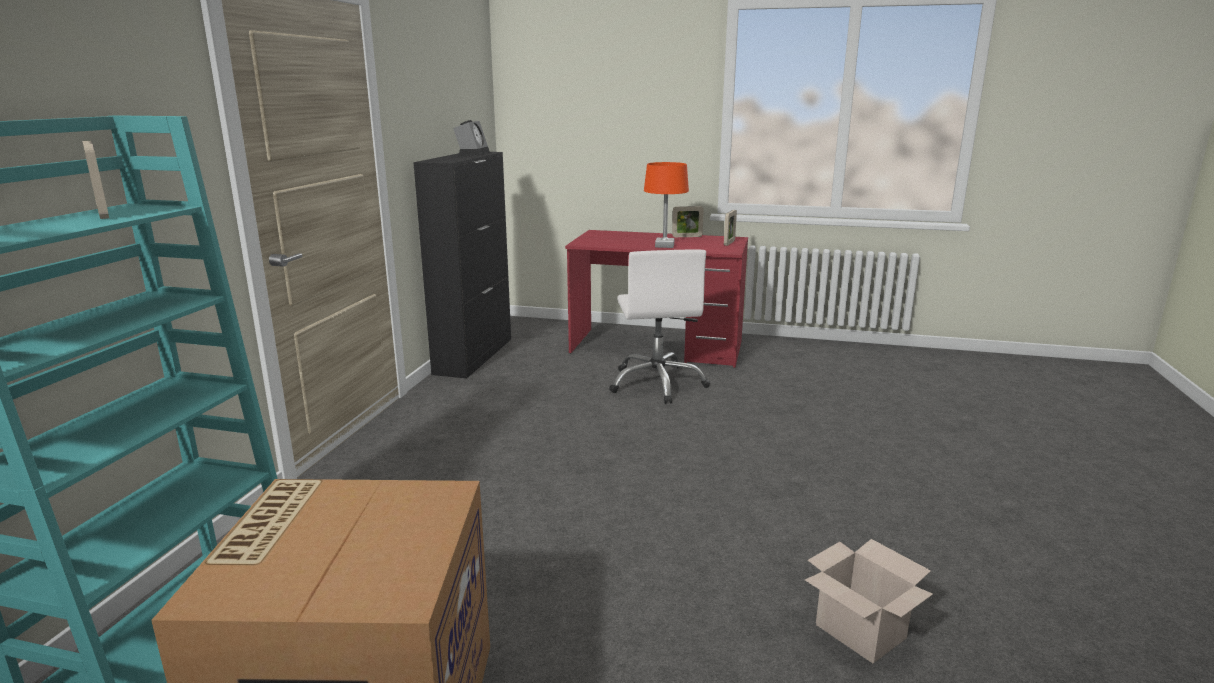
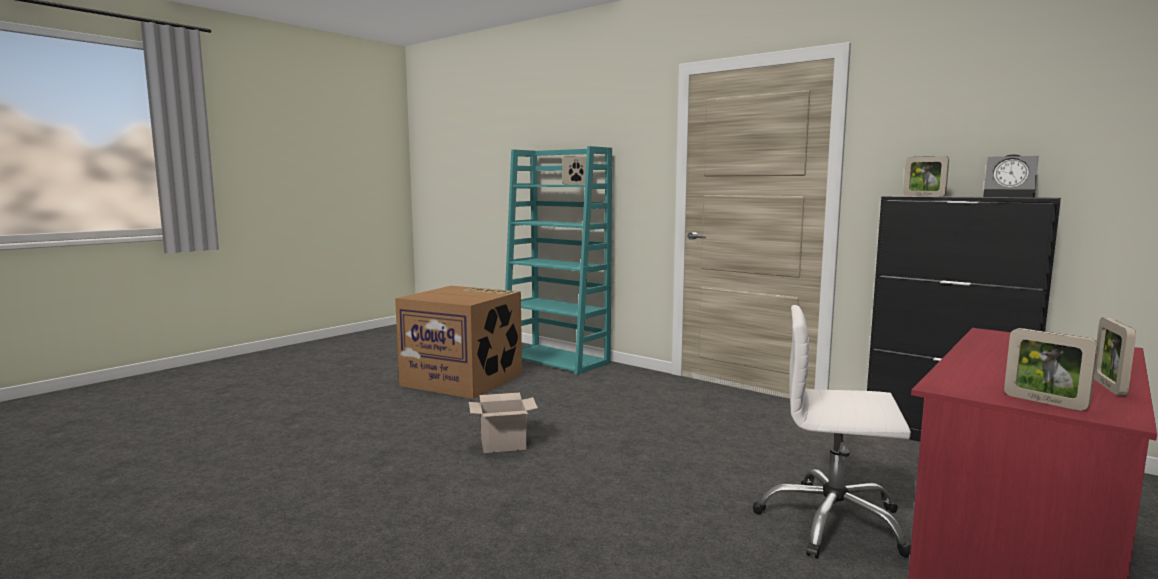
camera: 115 degrees right, 10 degrees down
(455, 159) = (924, 196): none -> picture frame
(664, 245) = (989, 362): orange table lamp -> none
(857, 631) = (340, 476): cardboard box -> cardboard box (504, 444)

